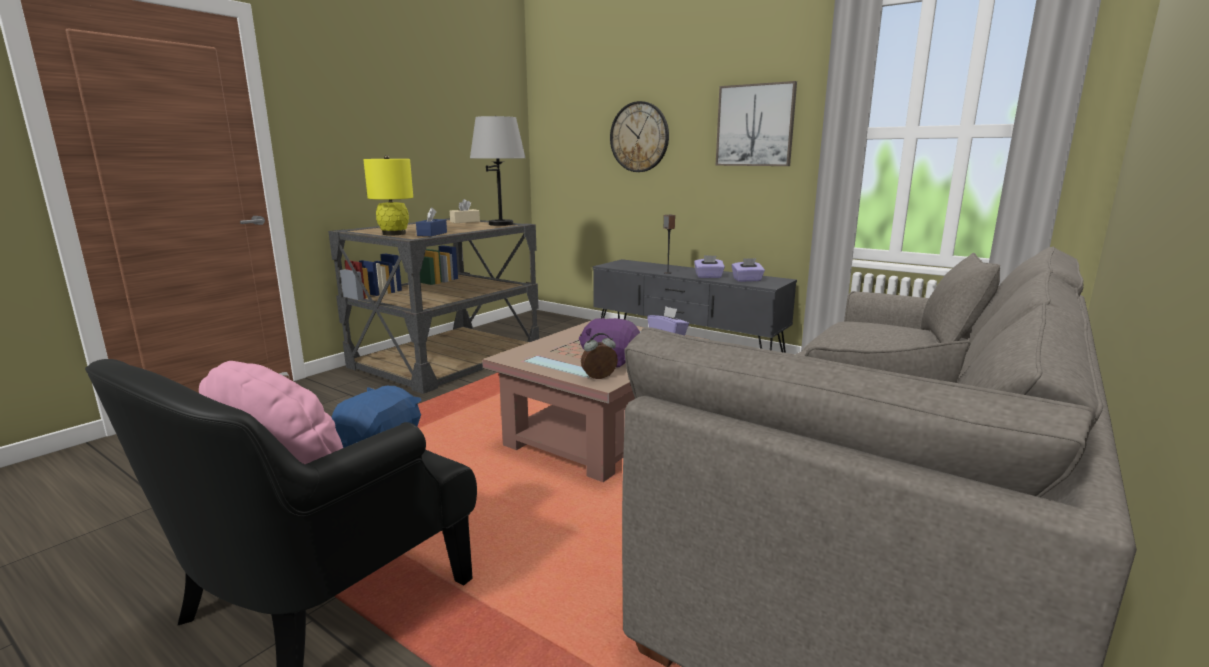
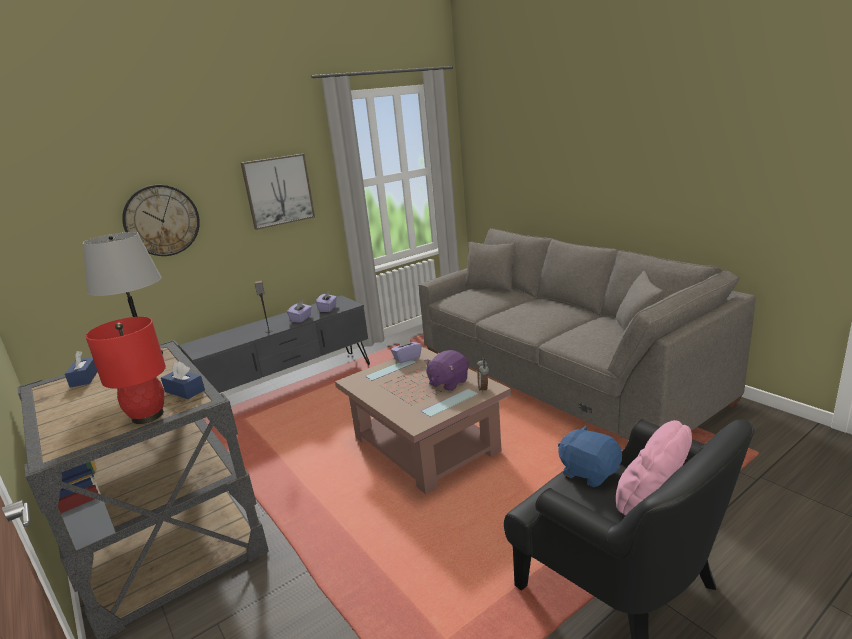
camera: 70 degrees left, 5 degrees up
(394, 234) = (148, 416): yellow table lamp -> red table lamp
(465, 222) = (85, 378): beige tissue box -> blue tissue box

